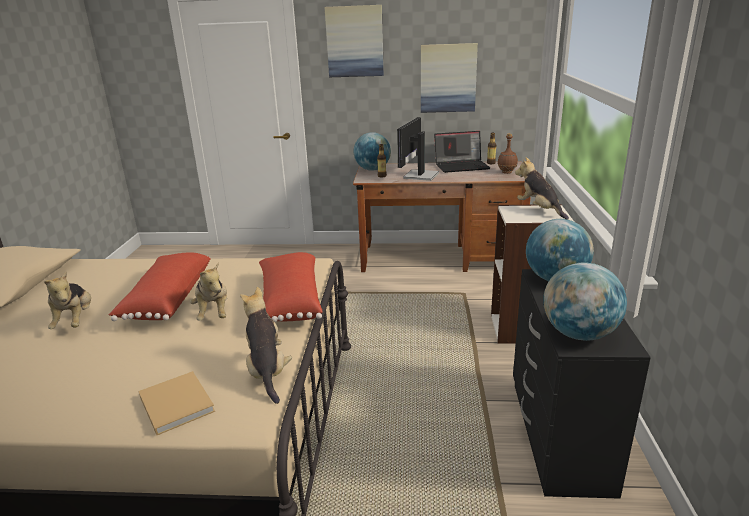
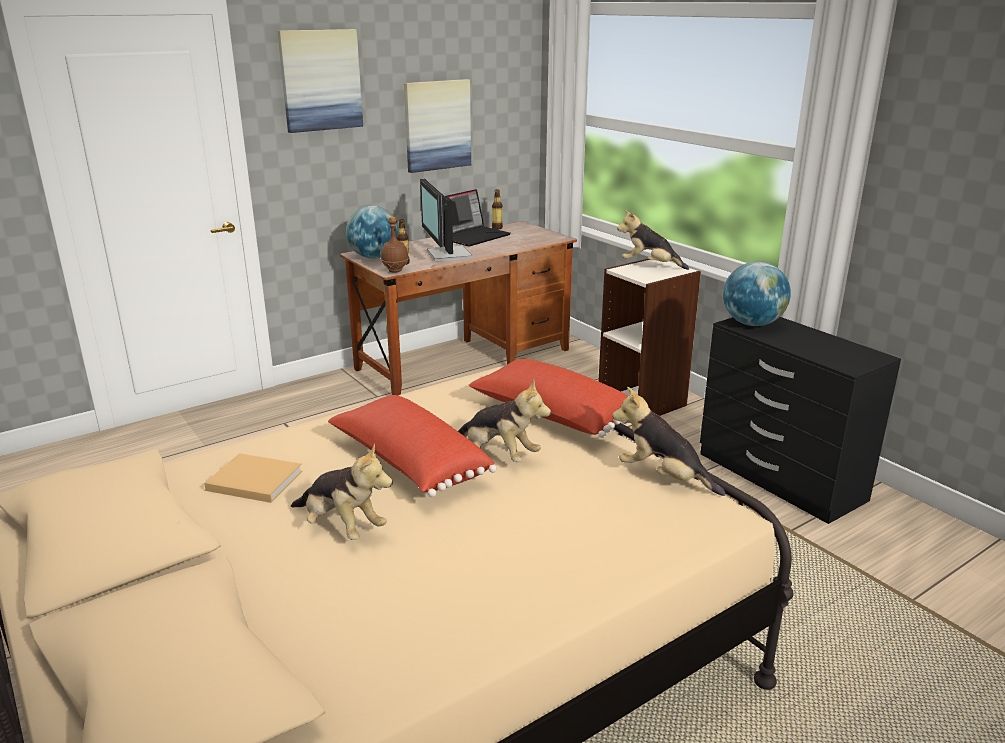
camera: 40 degrees left, 0 degrees up
(176, 403) = (642, 535): beige book -> beige book (252, 480)
(507, 172) = (534, 235): brown bottle -> brown bottle (395, 271)
(578, 334) = (839, 358): globe -> none

